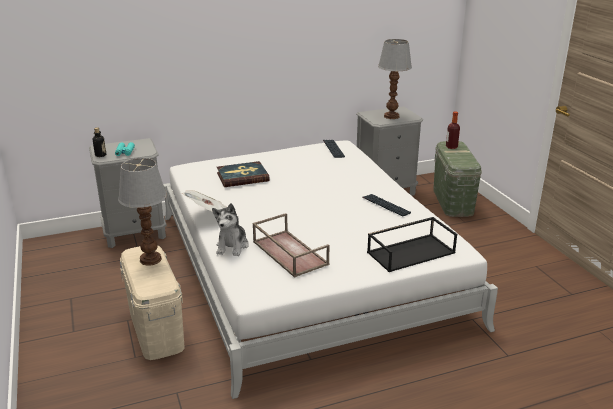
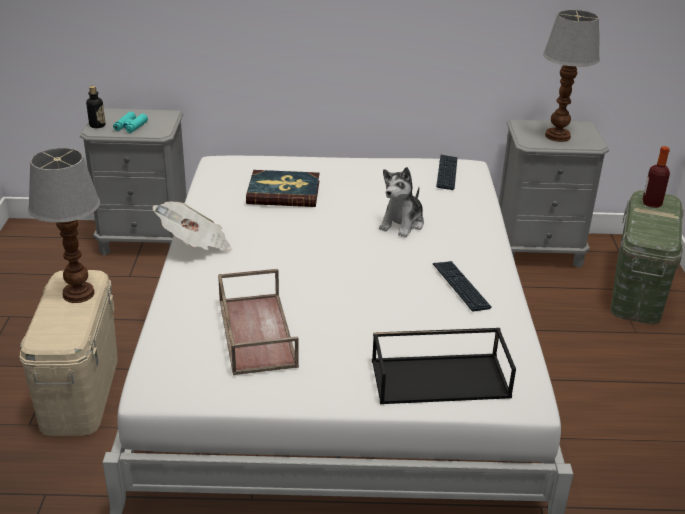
camera: 20 degrees right, 5 degrees up
(232, 246) = (188, 301): plush toy -> plush toy (402, 224)

